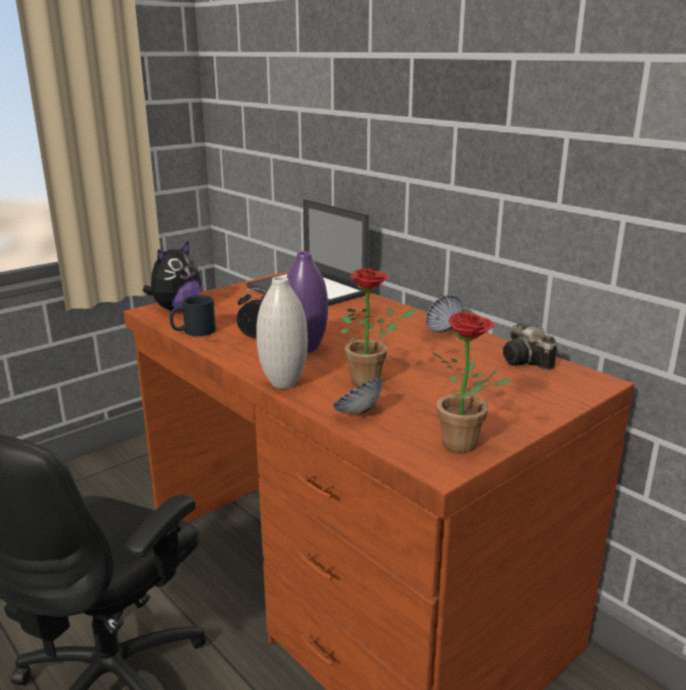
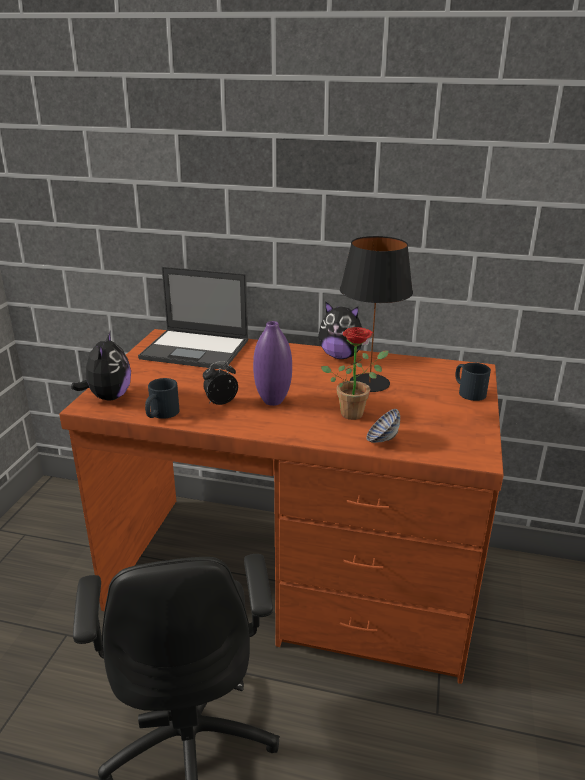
camera: 35 degrees left, 5 degrees up
(283, 383) = (301, 435): white vase -> none
(435, 360) = (370, 382): none -> black table lamp
(443, 329) = (341, 356): bowl -> plush toy
(466, 446) = (472, 439): potted plant -> none
(527, 361) = (423, 367): camera -> none
(544, 400) = (468, 391): none -> black mug

